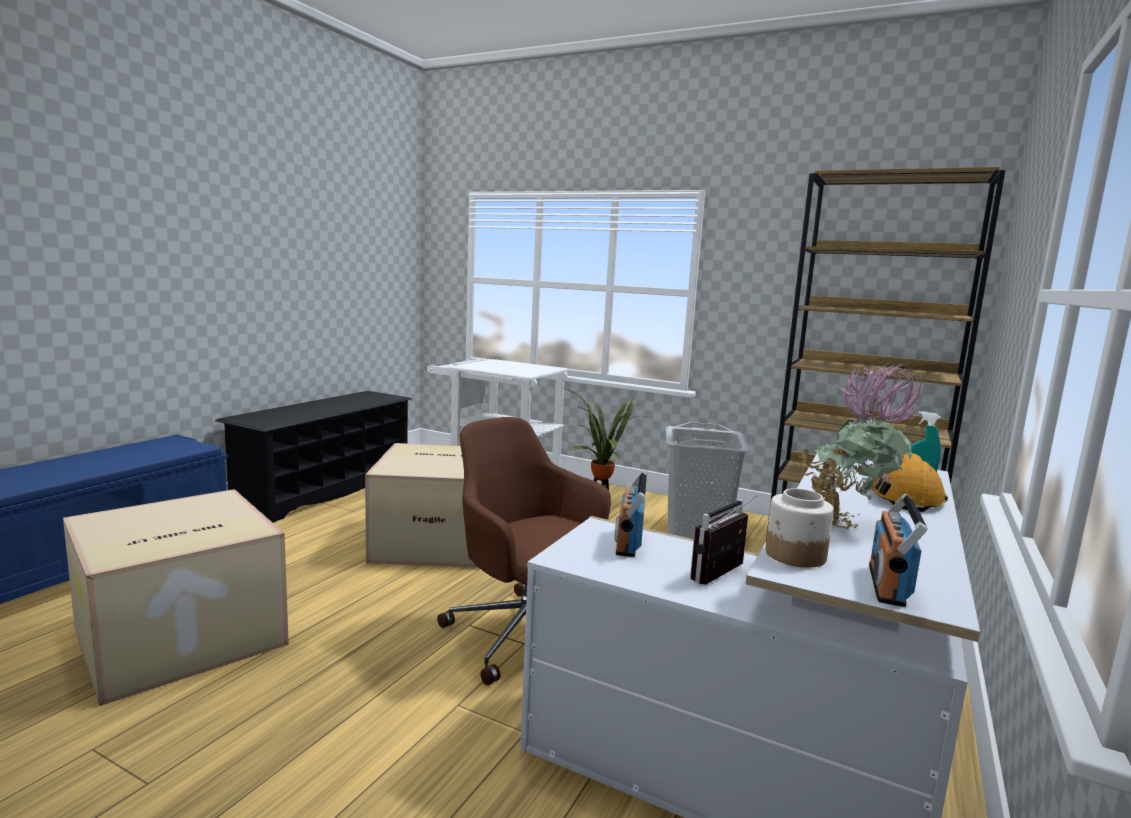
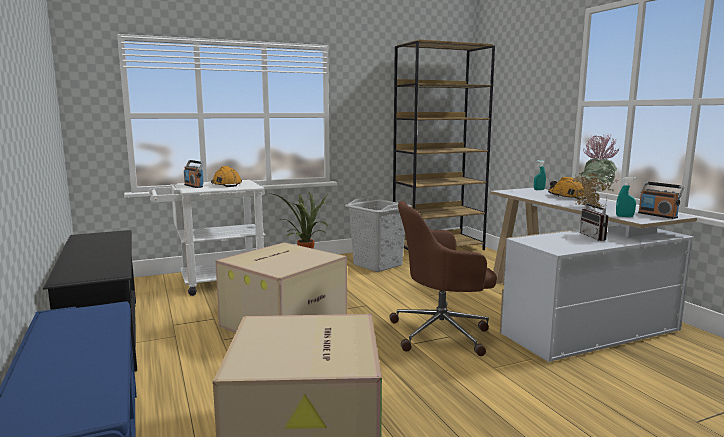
camera: 50 degrees left, 0 degrees up
(516, 367) = (226, 184): none -> orange hard hat
(628, 542) = (547, 239): radio -> radio (194, 186)
(795, 555) = (624, 216): jar -> turquoise spray bottle

